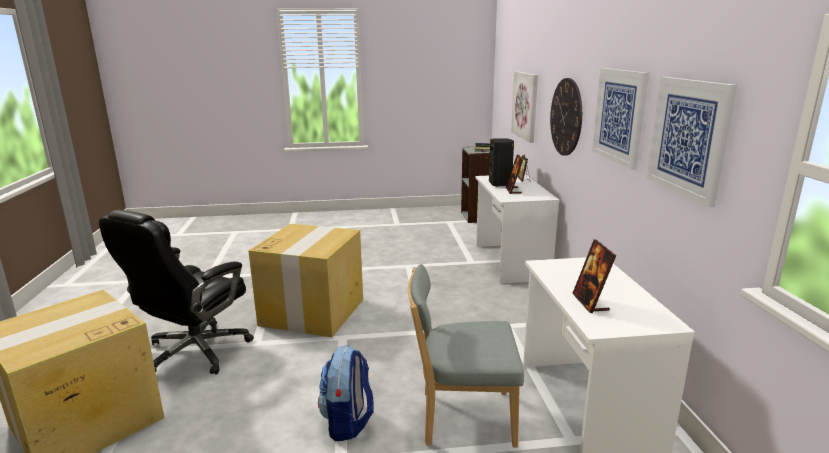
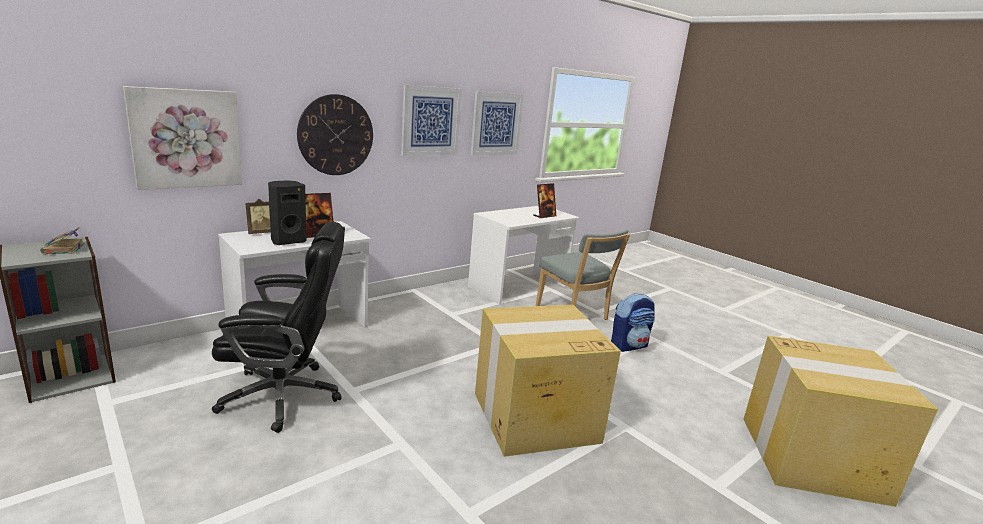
camera: 125 degrees left, 0 degrees up
(194, 352) = (689, 459): black office chair -> black office chair (284, 396)

